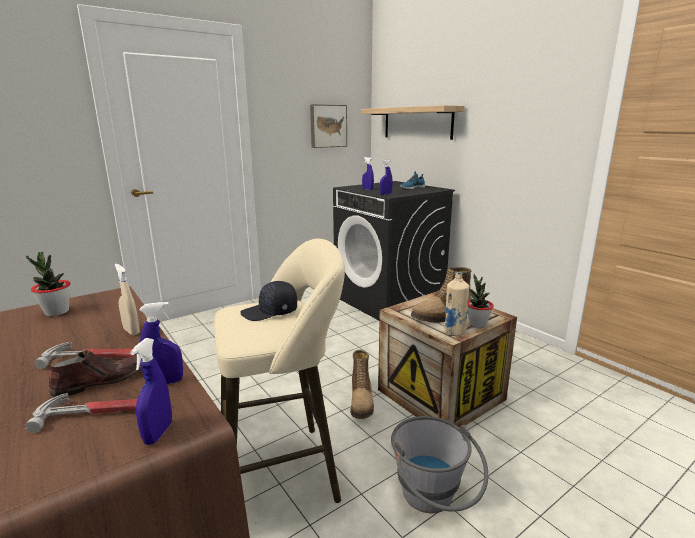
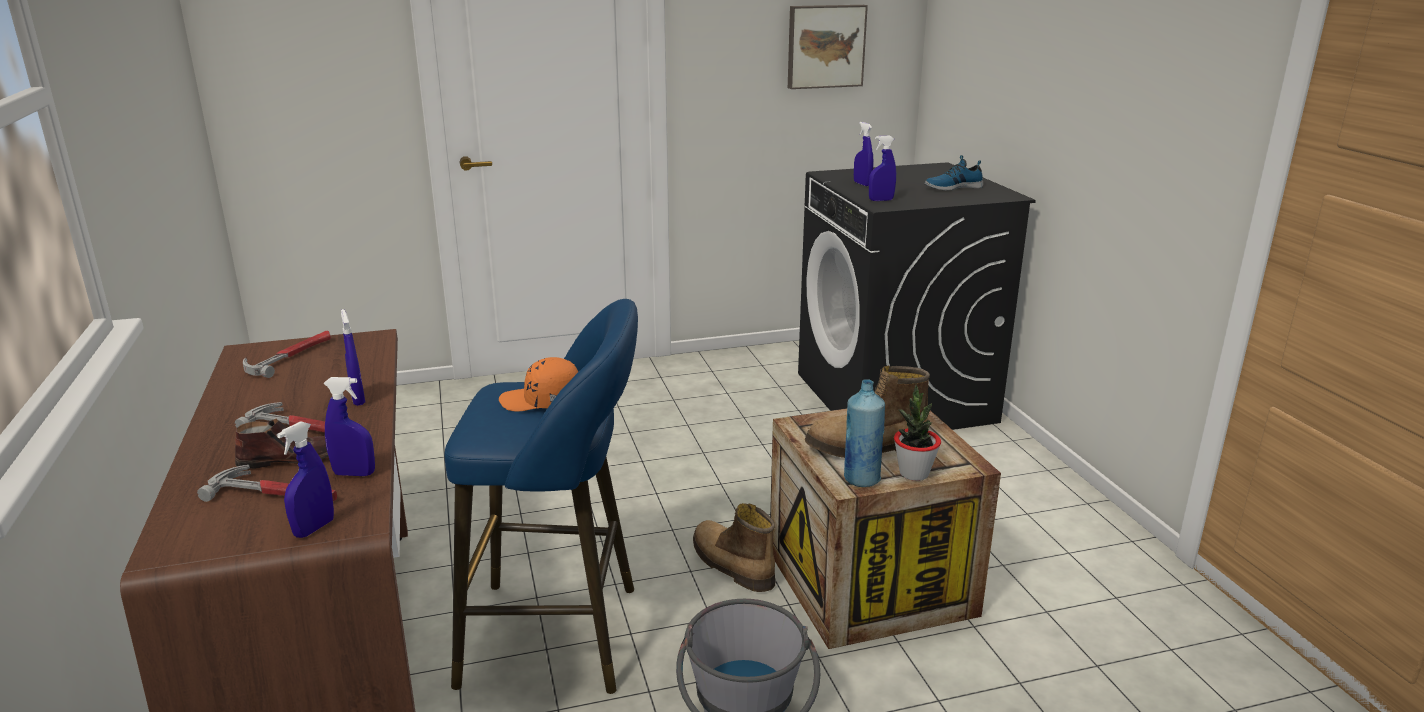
camera: 20 degrees right, 5 degrees up
(57, 312) = (291, 356): potted plant -> hammer
(131, 331) = (358, 399): beige spray bottle -> blue spray bottle
(270, 312) = (541, 401): black cap -> orange cap
(285, 471) = (562, 635): beige stool -> blue stool
(362, 402) = (731, 565): boot -> boot turned 120 degrees clockwise
(417, 123) = (992, 53): shelf -> none
(454, 332) = (861, 479): beige bottle -> blue bottle

